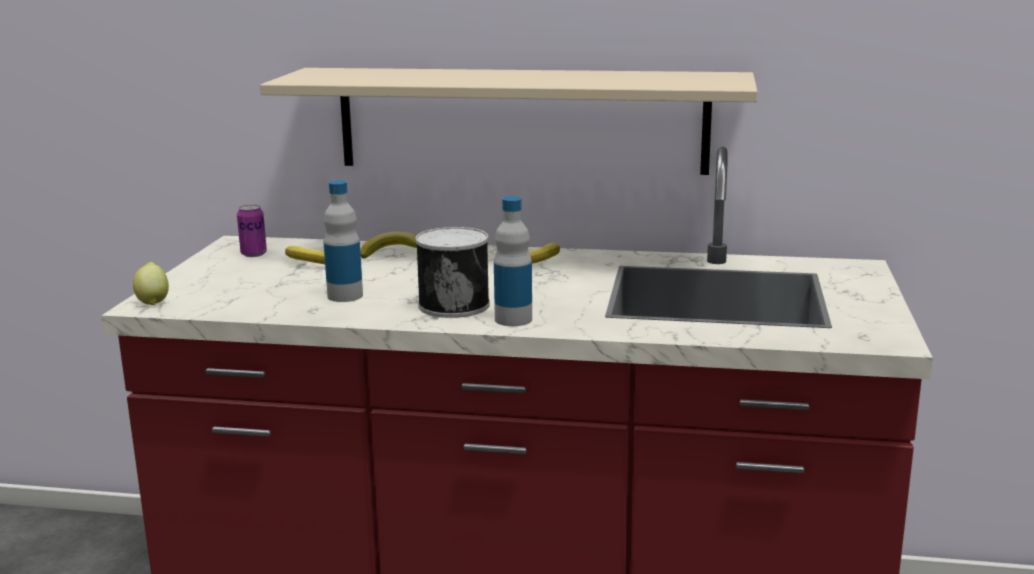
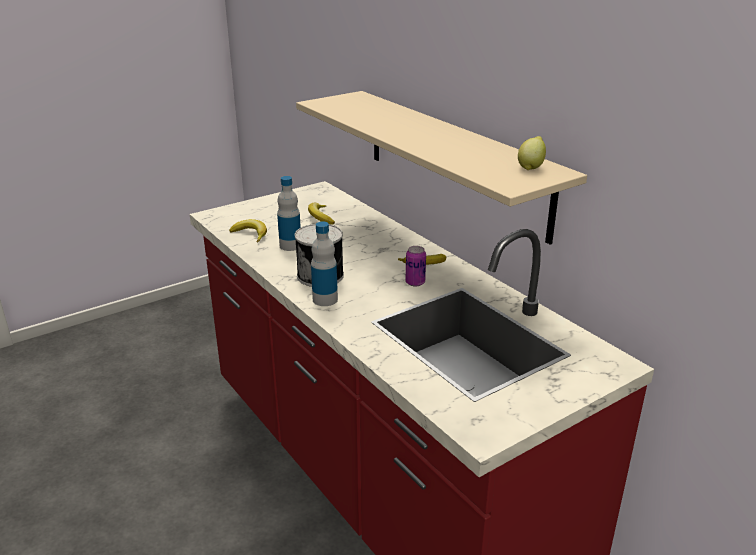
camera: 45 degrees right, 10 degrees up
(153, 301) = (218, 214): lemon -> lemon (531, 167)
(253, 254) = (311, 199): can -> can (415, 282)
(394, 253) = (370, 225): banana -> banana (251, 234)

